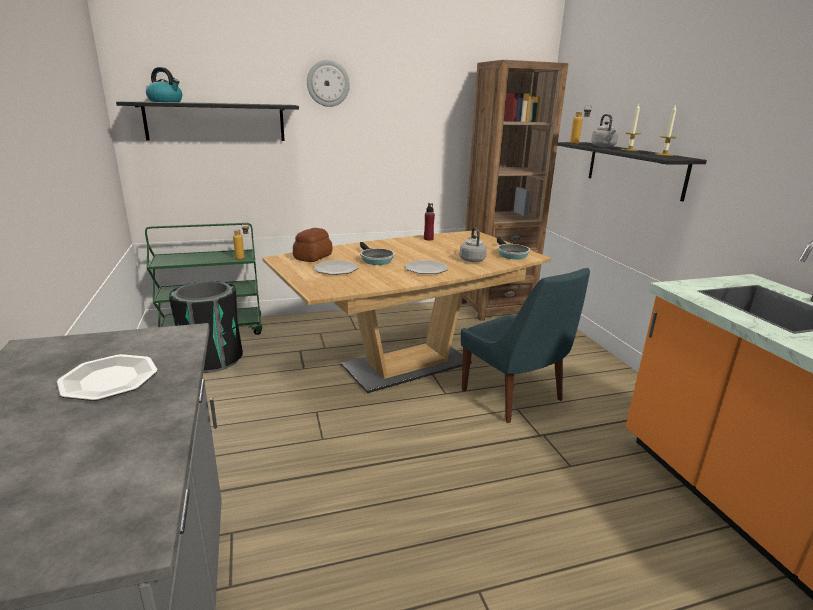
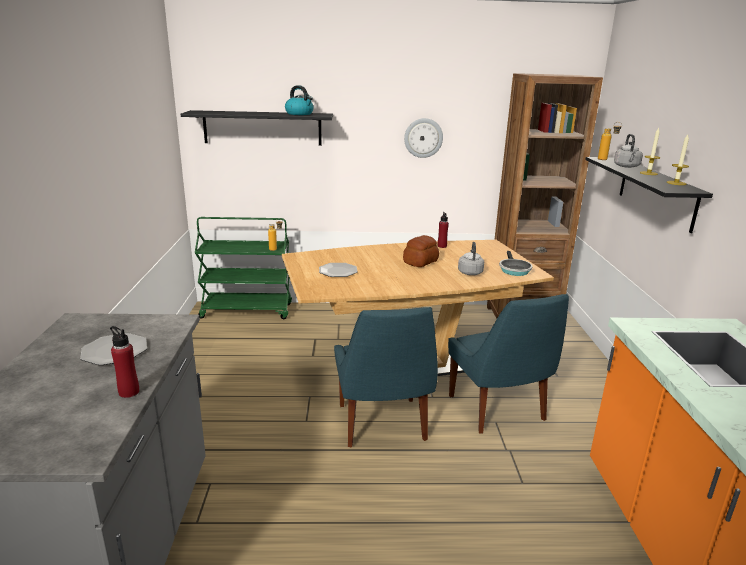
camera: 15 degrees right, 0 degrees up
(156, 431) = (129, 392): none -> red bottle
(166, 101) = (221, 112): kettle -> kettle (300, 114)
(212, 359) = (238, 337): black trash can -> none
(313, 257) = (325, 257): bread -> bread (421, 262)
(328, 83) = (364, 94): wall clock -> wall clock (423, 138)
(375, 259) = (378, 264): frying pan -> none
(407, 430) = (382, 425): none -> blue chair
(426, 269) = (420, 278): plate -> none

